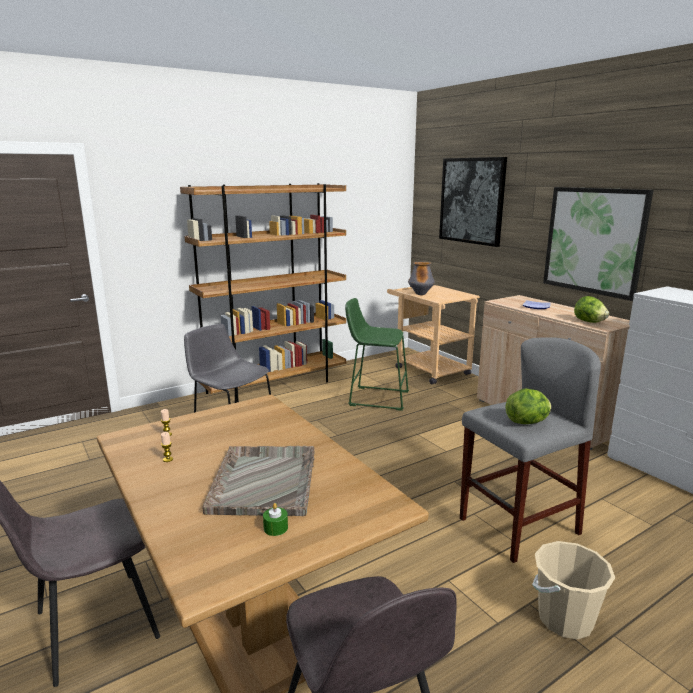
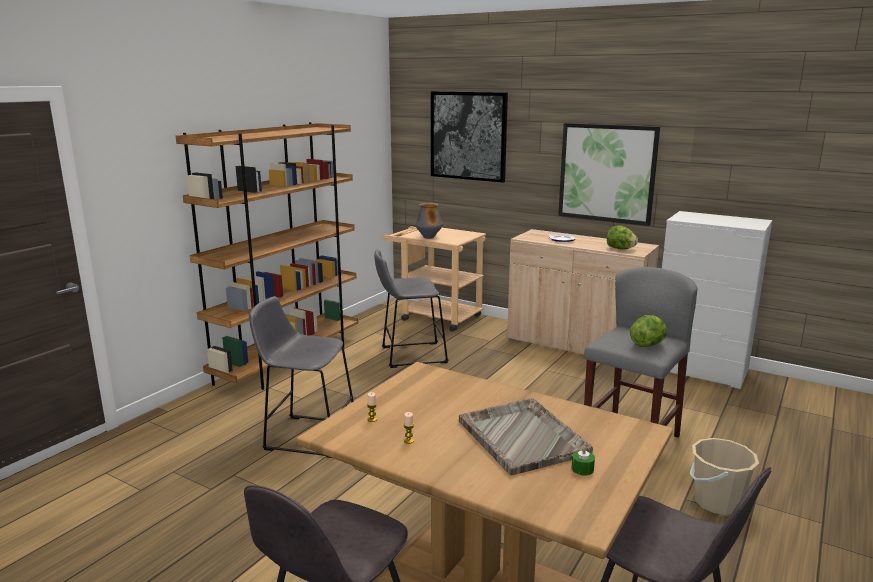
camera: 25 degrees left, 0 degrees up
(375, 398) = (410, 355): green stool -> grey stool

